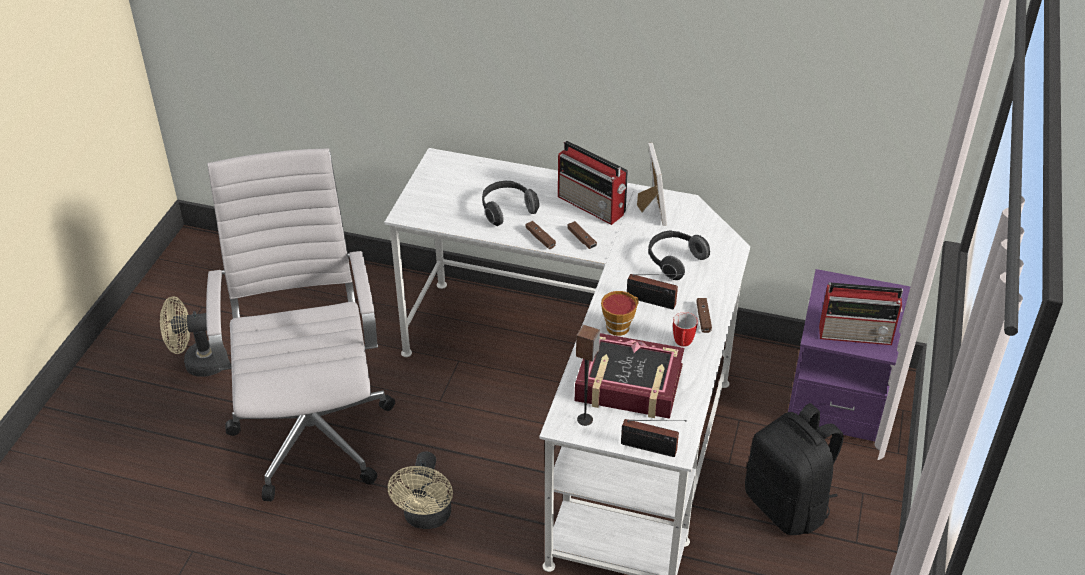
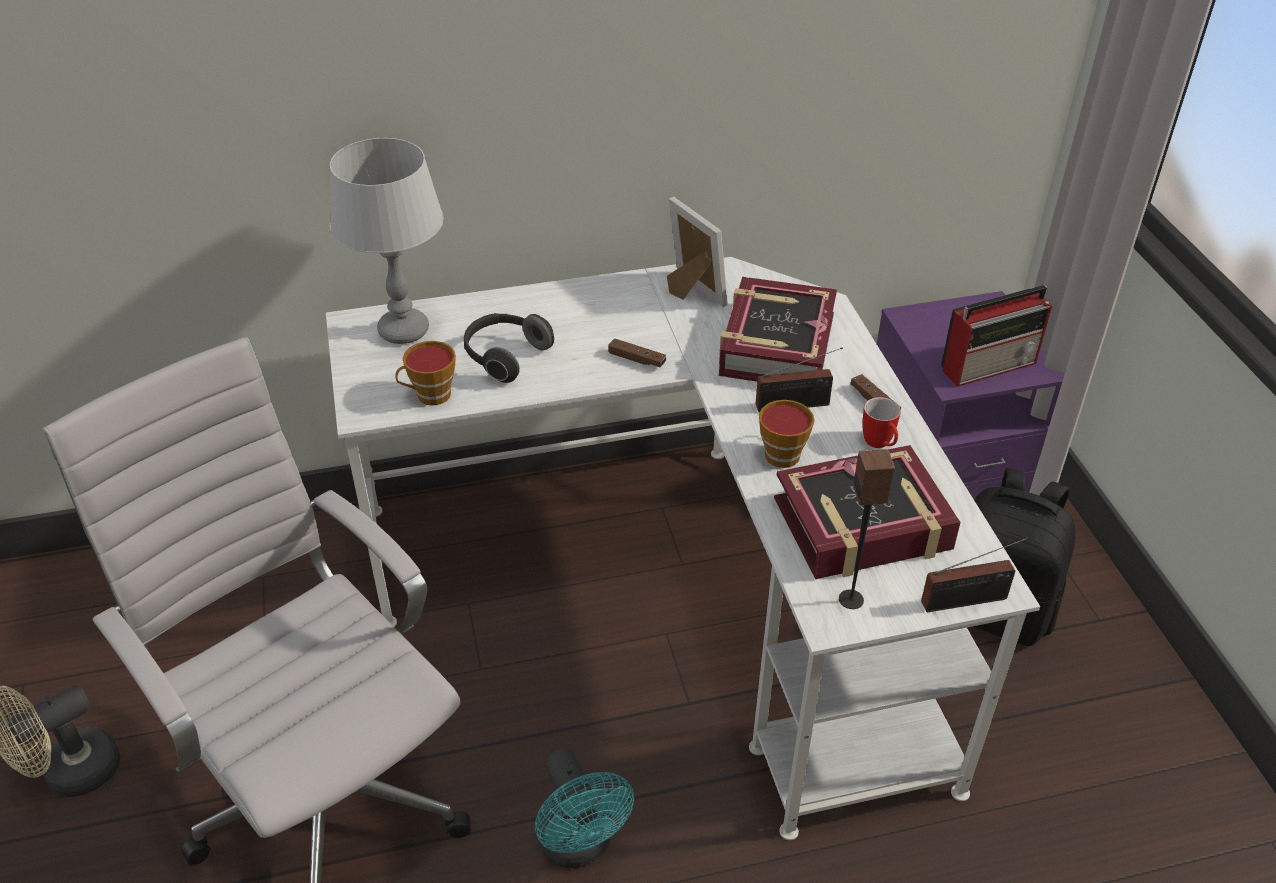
camera: 30 degrees left, 0 degrees up
(426, 518) = (579, 846): beige fan -> turquoise fan
(448, 218) = (430, 396): none -> cup
(463, 174) = (404, 330): none -> grey table lamp
(540, 238) = (581, 378): brown game controller -> none
(592, 206) = (614, 313): radio -> none
(674, 261) = (775, 345): headphones -> book

